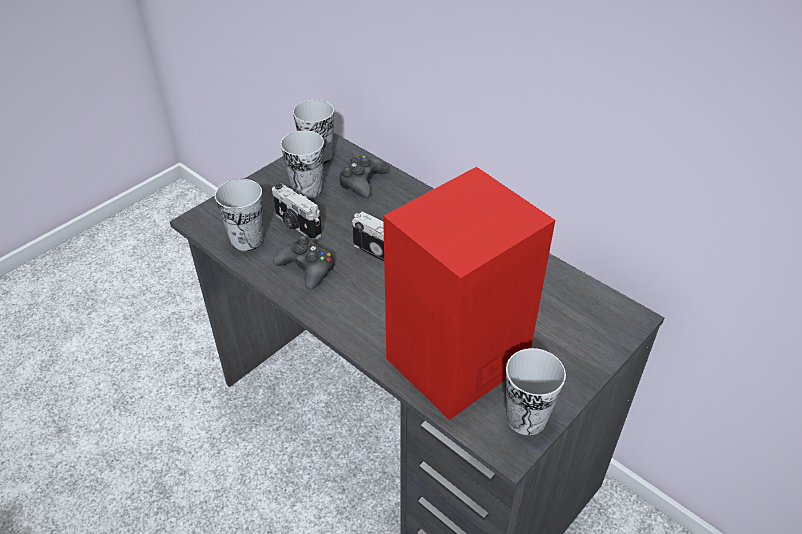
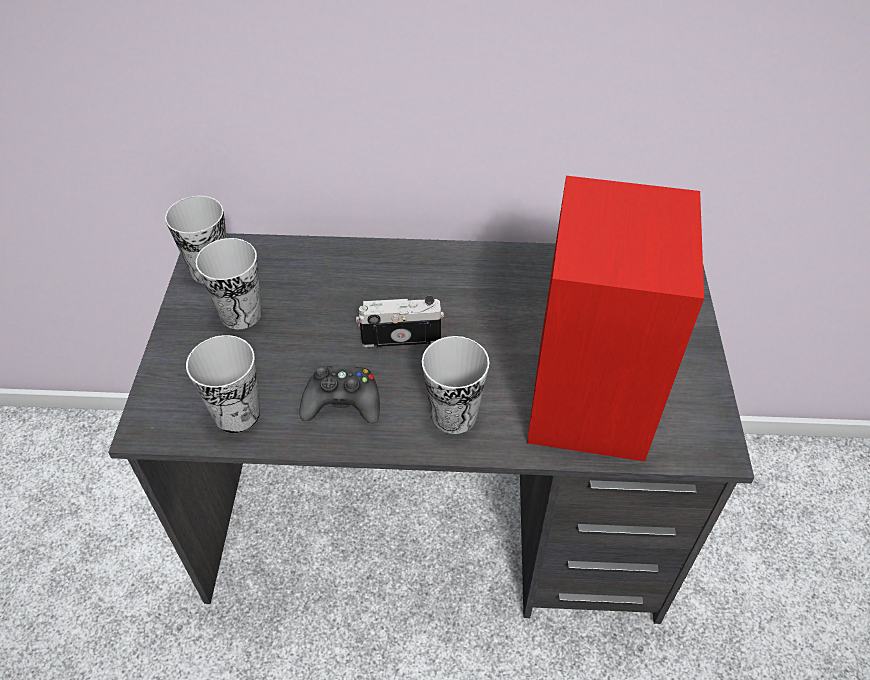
camera: 40 degrees left, 5 degrees up
(296, 225) = (276, 362): camera -> none
(362, 182) = (295, 271): black game controller -> none
(526, 417) = (699, 411): cup -> cup (453, 415)

